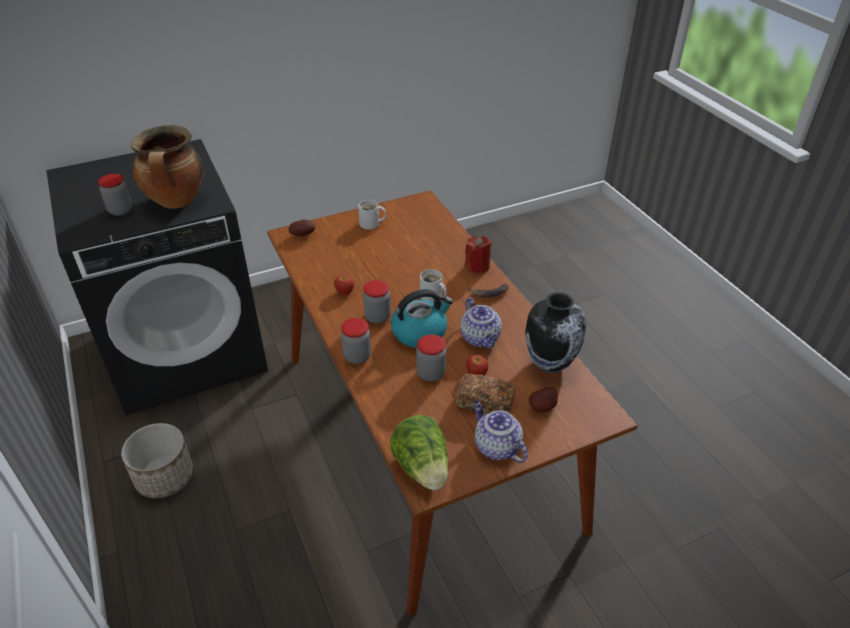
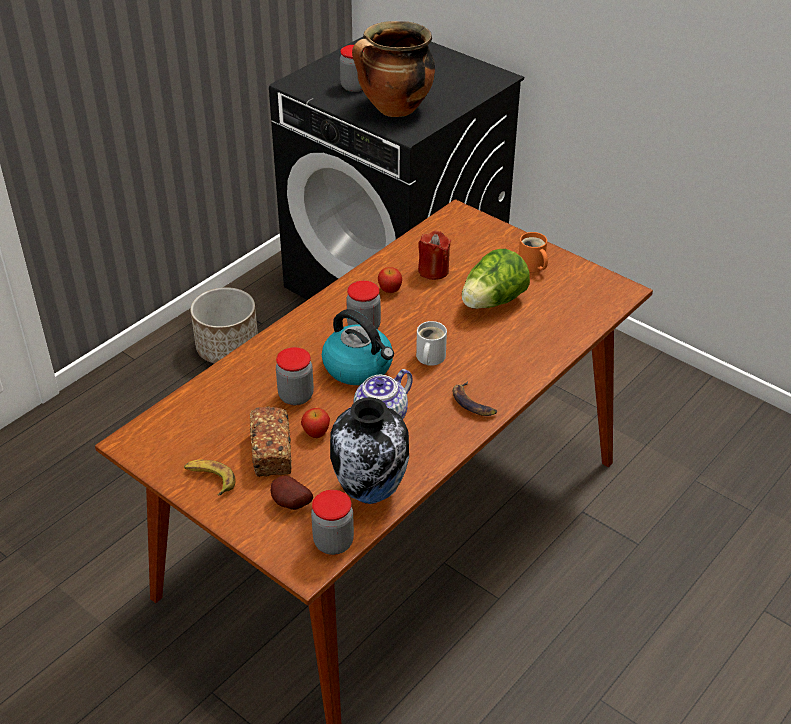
camera: 65 degrees right, 0 degrees up
(303, 234) = (468, 225): potato -> none
(357, 356) = (290, 334): jar -> jar (333, 542)
(371, 224) = (532, 266): white mug -> orange mug
(423, 468) = (155, 432): lettuce -> lettuce (493, 302)
(477, 266) = (519, 378): red candle -> red candle (433, 271)
(496, 446) = (210, 479): teapot -> banana

